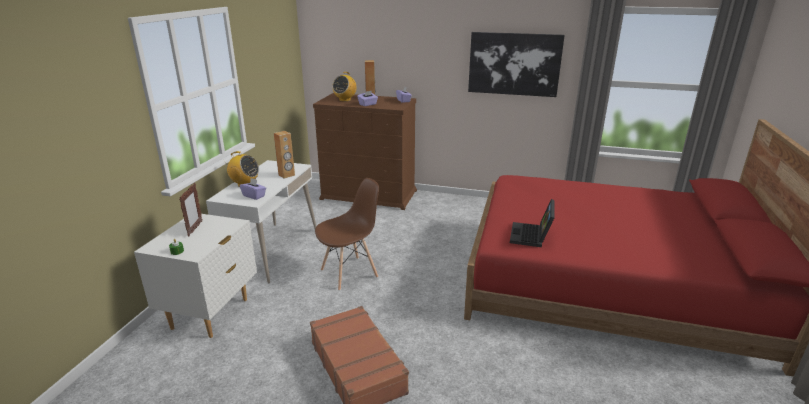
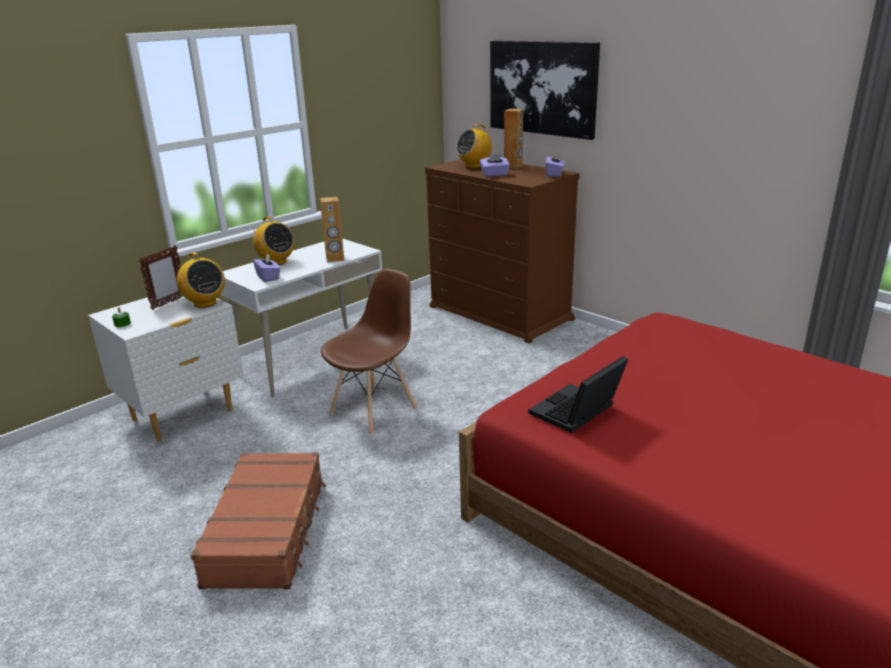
camera: 30 degrees right, 0 degrees up
(226, 223) = (204, 303): none -> radio
(350, 273) = (374, 410): brown chair -> brown chair turned 45 degrees counterclockwise
(514, 64) = (733, 124): picture -> picture (542, 88)

